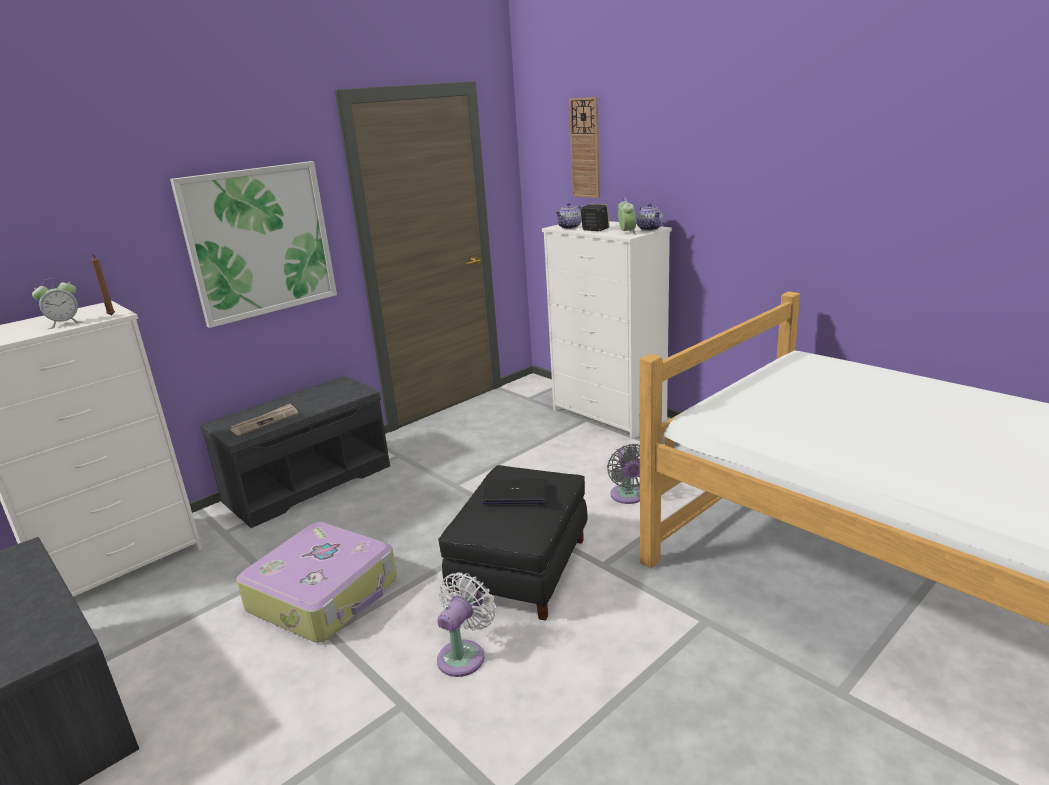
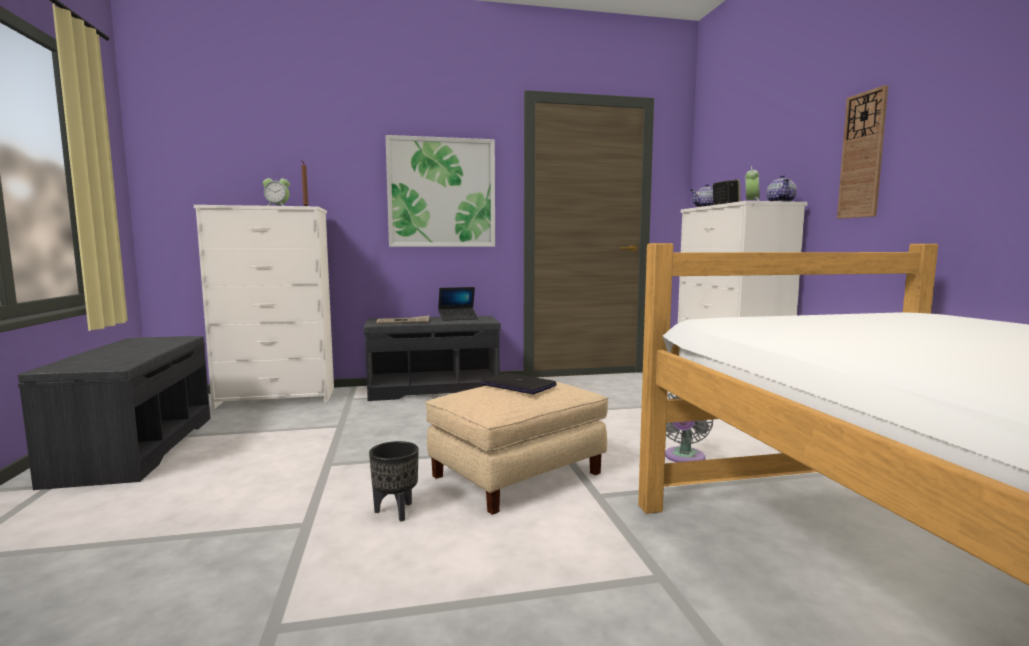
camera: 30 degrees right, 15 degrees down
(318, 394) = (458, 318): none -> laptop
(325, 595) = (357, 444): suitcase -> none
(464, 655) = (395, 511): white fan -> black planter
(521, 570) = (517, 475): black ottoman -> beige ottoman
(585, 148) = (740, 144): wall clock -> wall clock (862, 155)

